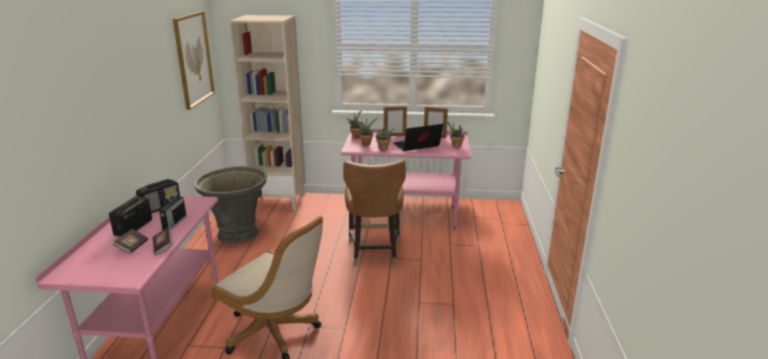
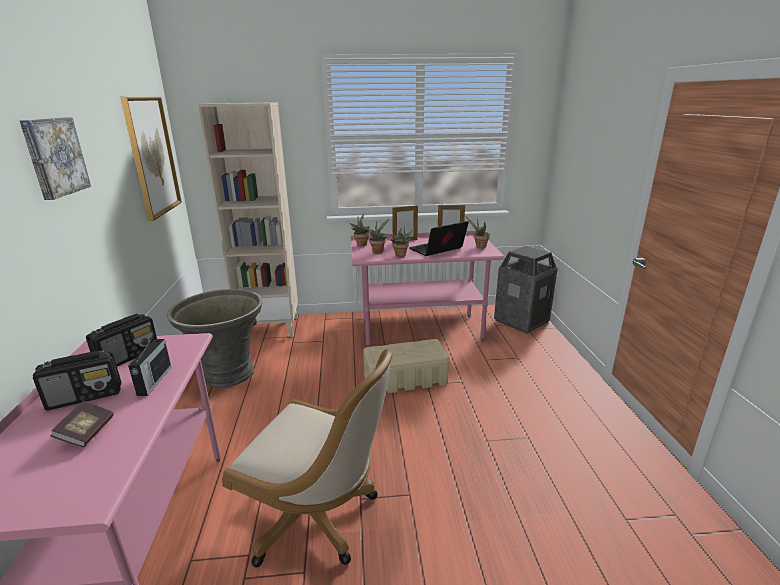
camera: 10 degrees left, 0 degrees up
(126, 71) = (54, 157): none -> picture
(133, 228) = (86, 396): radio -> radio turned 120 degrees counterclockwise
(163, 247) = (142, 425): book -> none
(374, 253) = (404, 380): brown chair -> beige storage box
(500, 215) = (521, 321): none -> trash can

